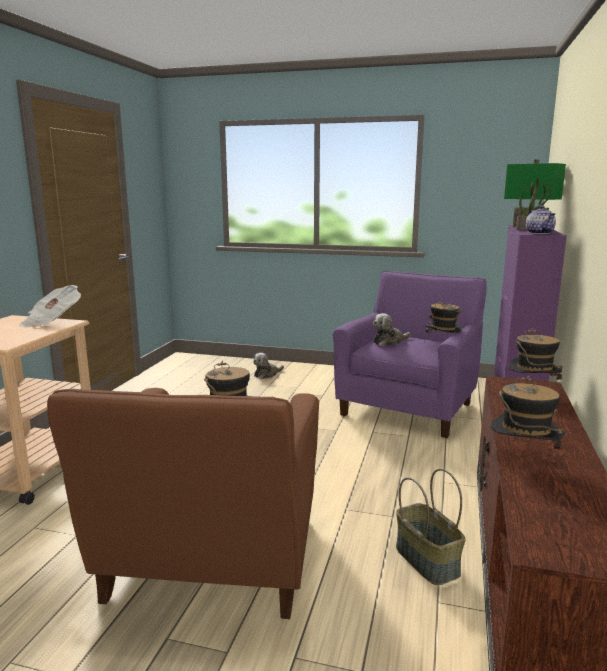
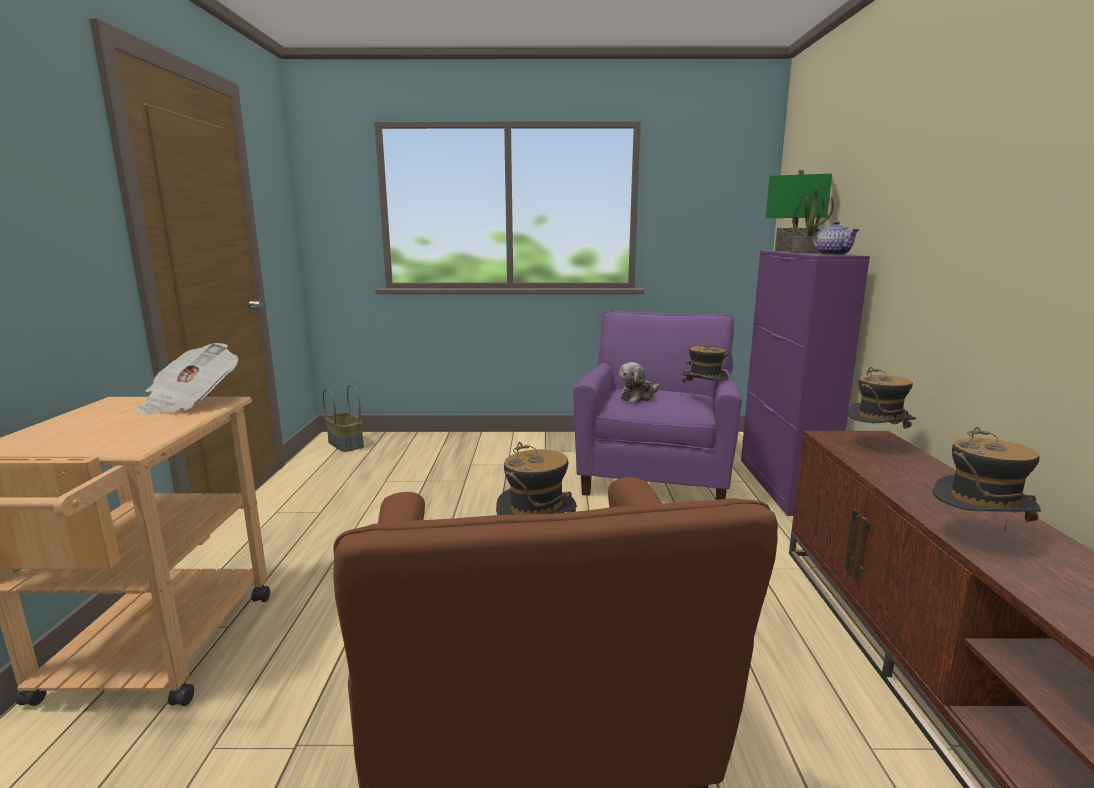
camera: 15 degrees left, 0 degrees up
(267, 374) = (459, 451): plush toy -> none
(428, 560) = (817, 685): basket -> basket (346, 444)

